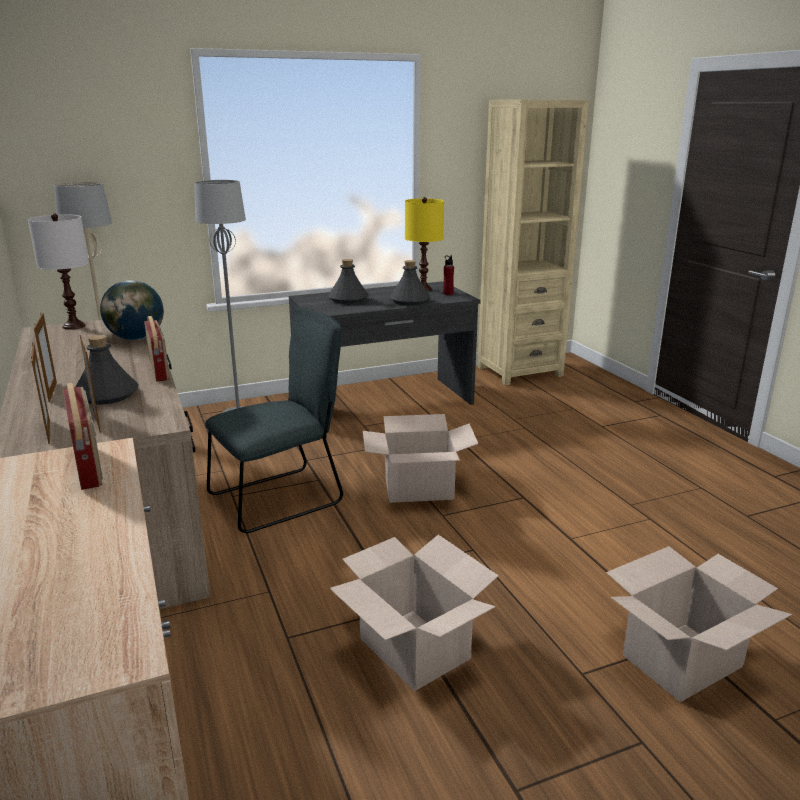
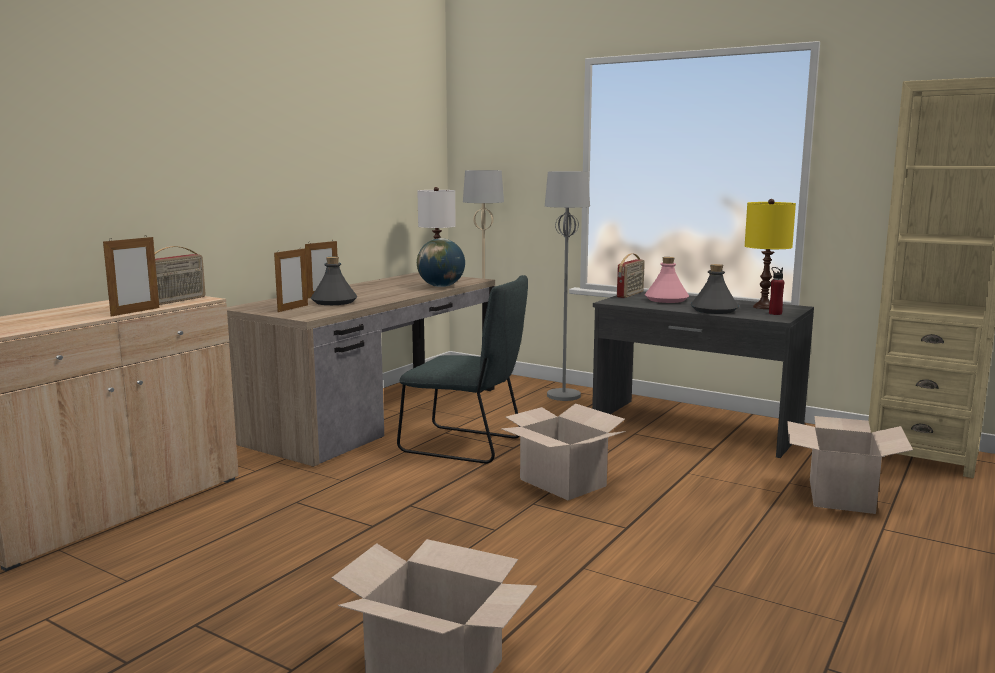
camera: 55 degrees right, 10 degrees down
(48, 431) = (266, 306): picture frame -> picture frame (135, 312)
(160, 371) = (392, 300): radio -> radio (630, 294)
(348, 299) = (666, 300): grey bottle -> pink bottle
(415, 648) = (327, 545): cardboard box -> cardboard box (841, 496)

